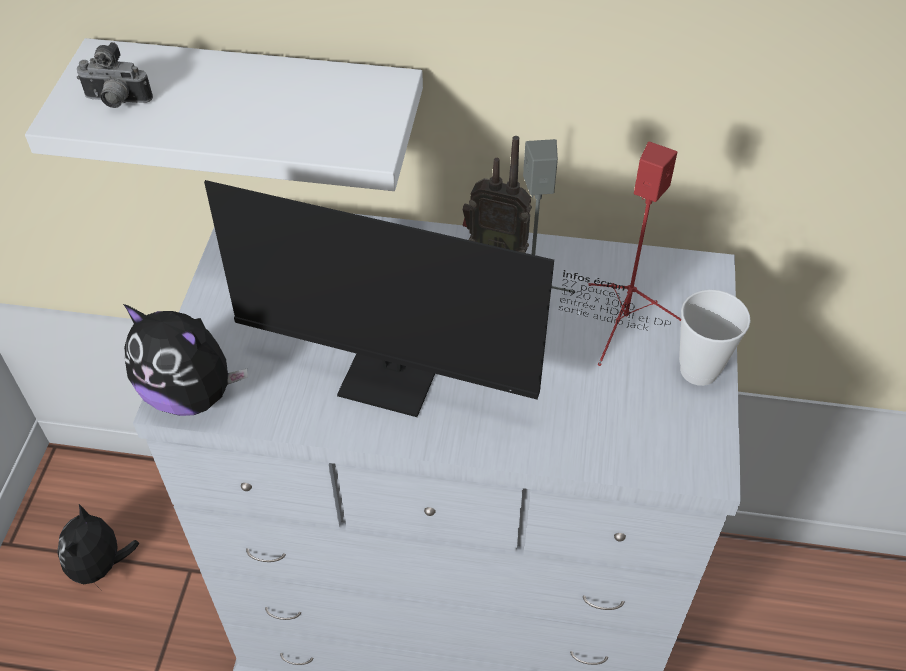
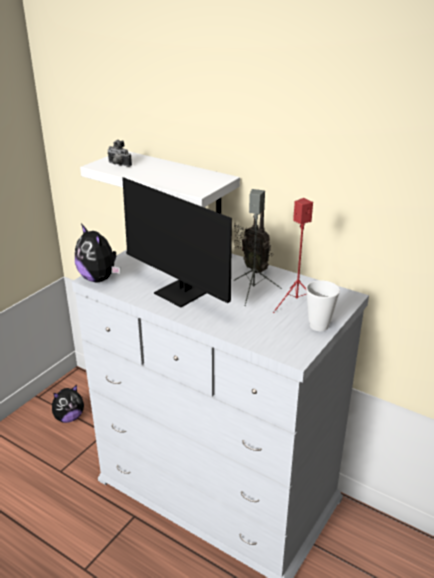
camera: 25 degrees right, 20 degrees down
(101, 566) = (69, 417): plush toy -> plush toy turned 150 degrees counterclockwise

